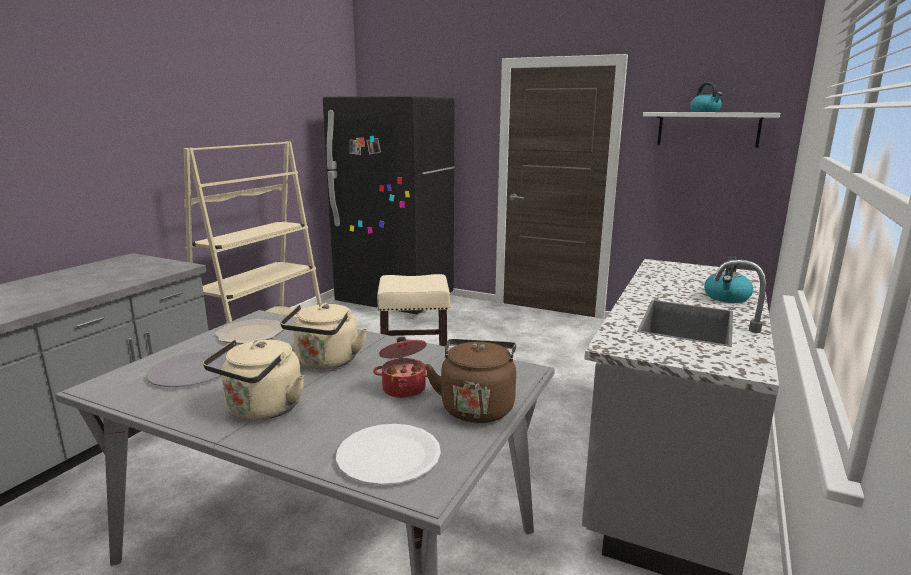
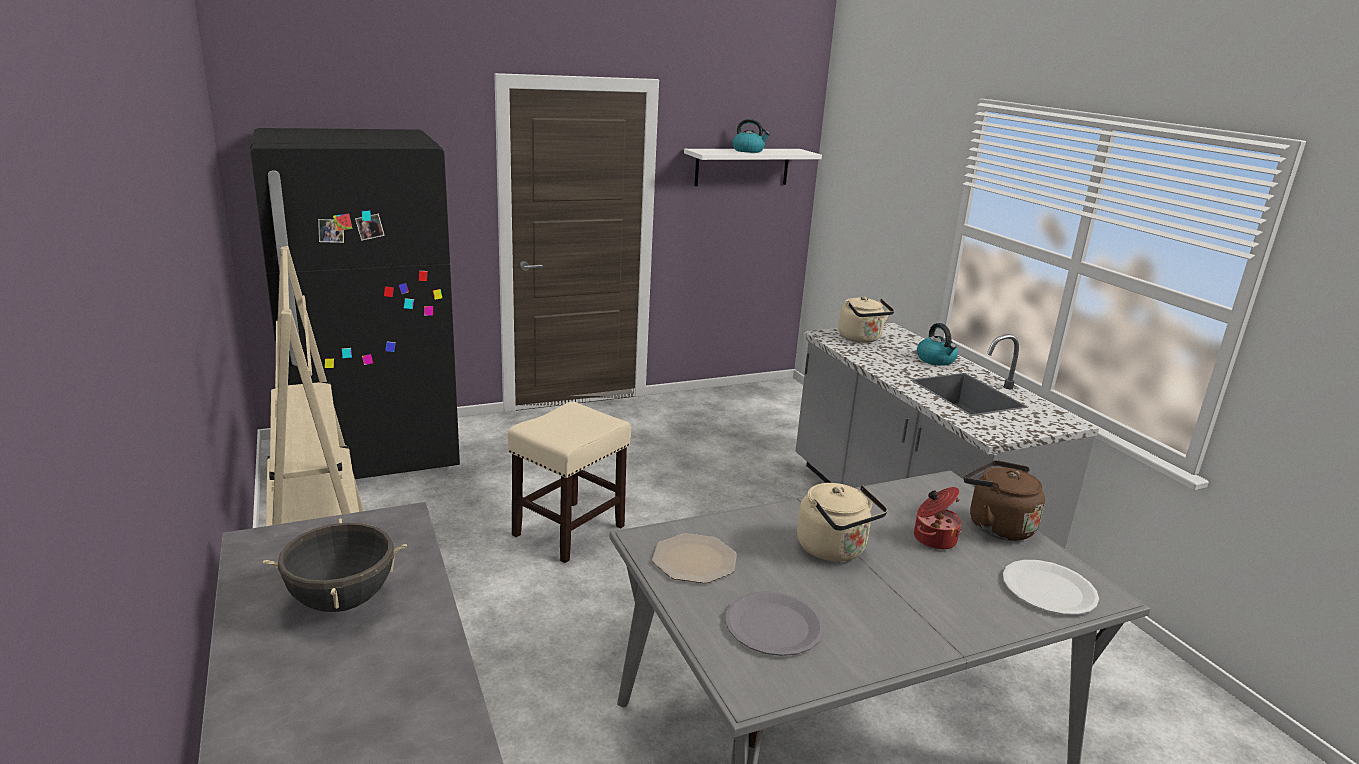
camera: 50 degrees left, 5 degrees up
(88, 279) = (342, 601): none -> black cooking pot
(262, 410) = (915, 615): beige kettle -> beige kettle (861, 339)

